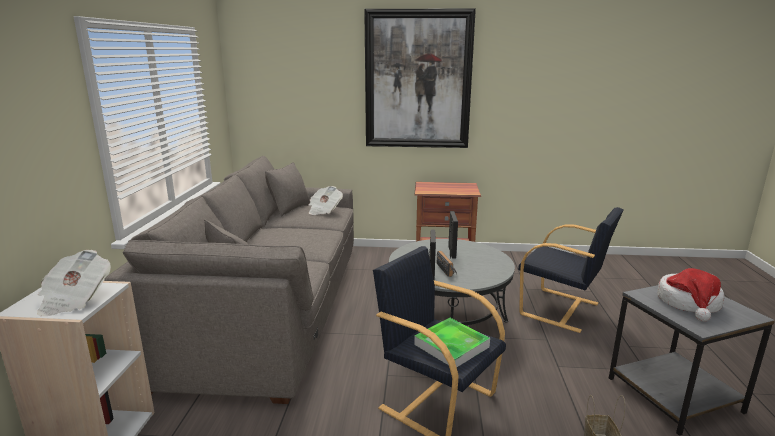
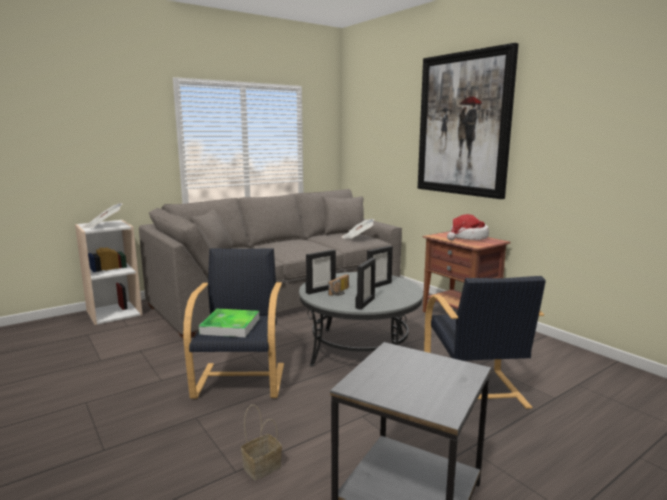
camera: 50 degrees right, 5 degrees down
(488, 271) = (365, 303): none -> picture frame
(689, 303) = (413, 374): hat -> hat (467, 238)

